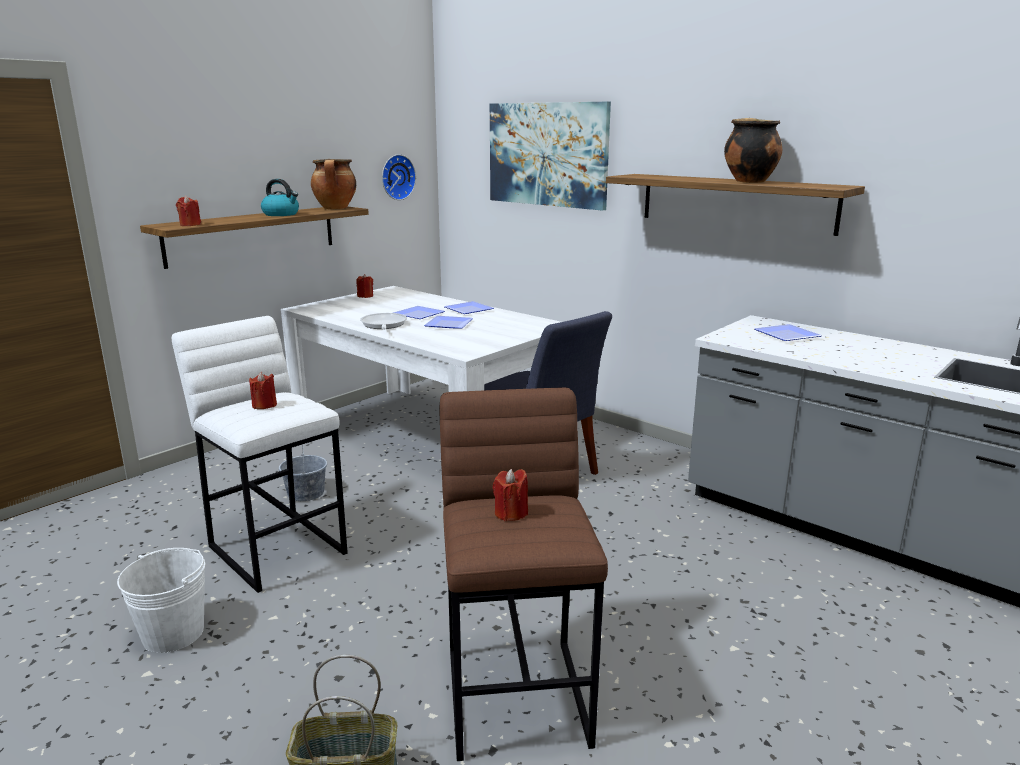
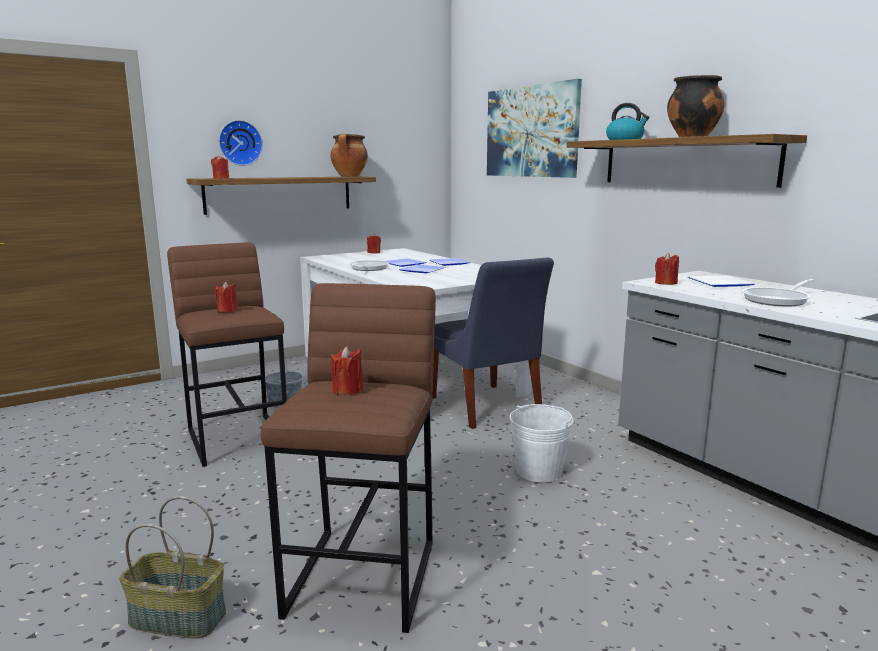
camera: 15 degrees right, 5 degrees down
(173, 633) = (123, 486): white bucket -> white bucket (539, 471)
(276, 548) = (236, 438): white stool -> brown stool
(281, 214) = (301, 177): kettle -> kettle (625, 140)
(396, 177) = (411, 156): wall clock -> wall clock (239, 143)
(737, 338) = (665, 283): none -> red candle
(855, 356) = (778, 300): none -> frying pan

